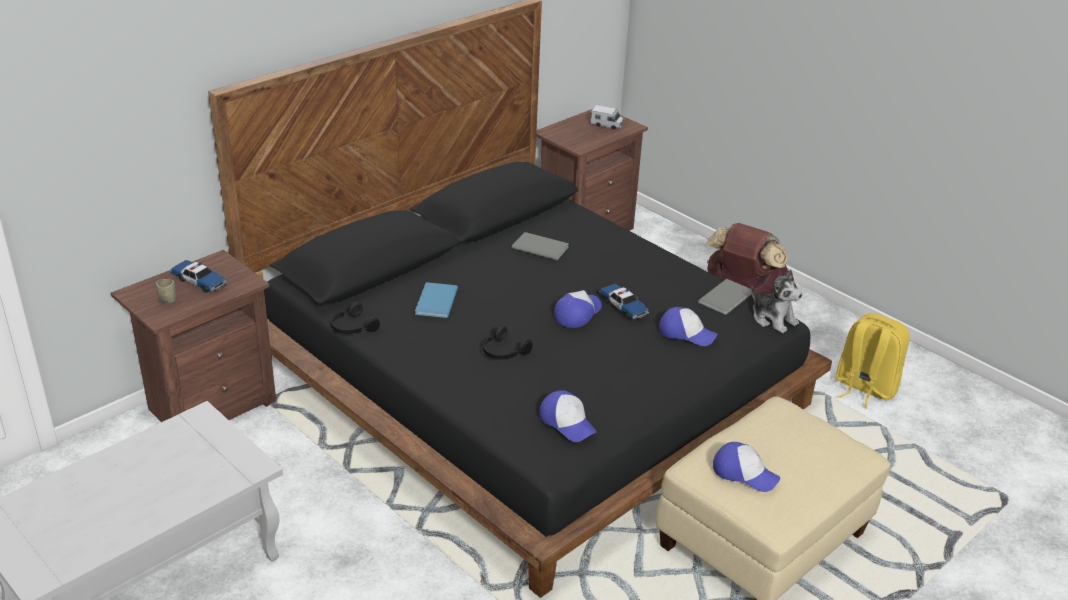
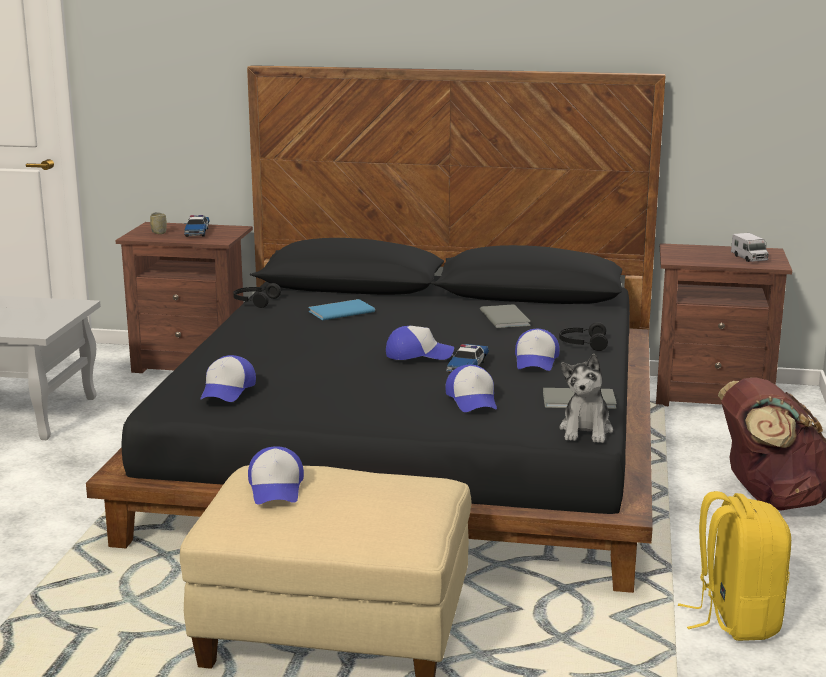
camera: 55 degrees right, 15 degrees down
(503, 351) = (301, 346): black headphones -> black headphones (582, 344)
(642, 278) = (536, 361): none -> cap

